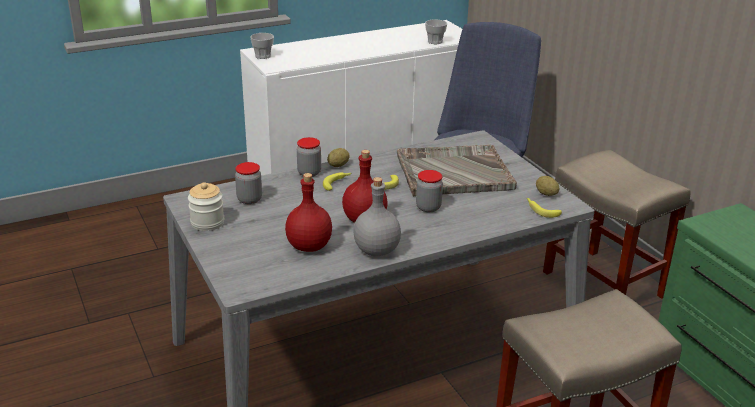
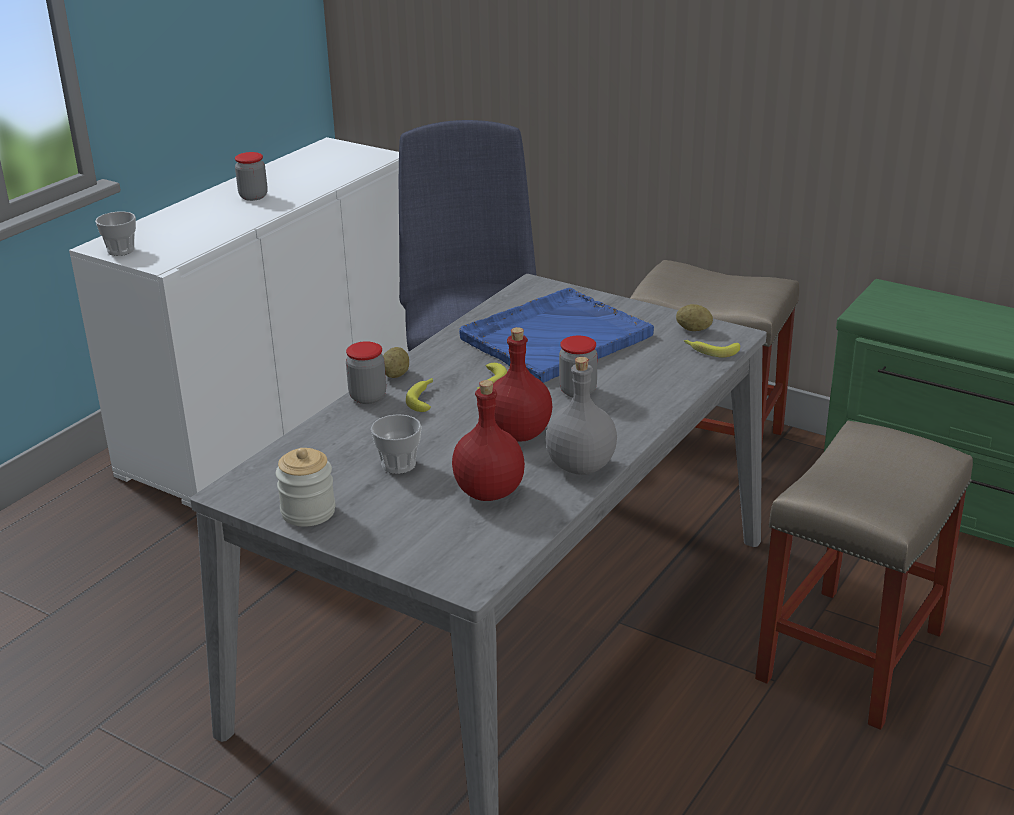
camera: 30 degrees left, 0 degrees up
(249, 199) = (328, 460): jar -> jar (253, 196)
(435, 41) = (349, 170): cup -> cup (398, 465)
(453, 172) = (554, 338): grey tray -> blue tray

